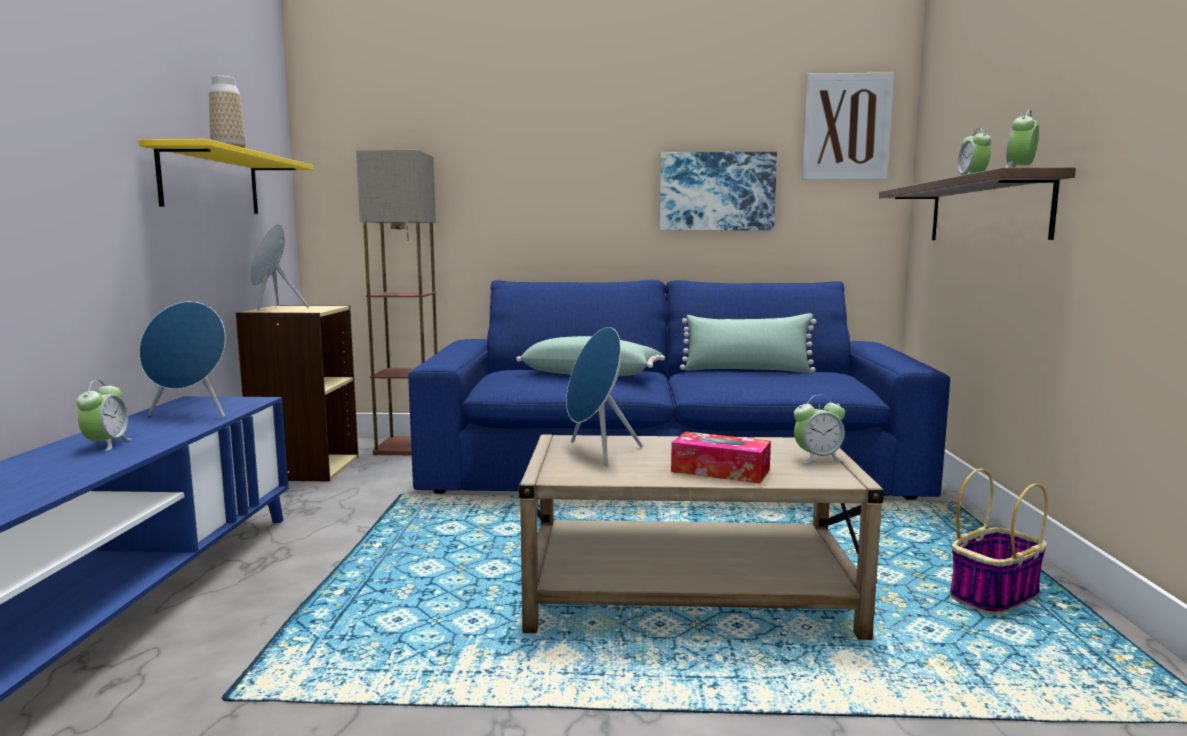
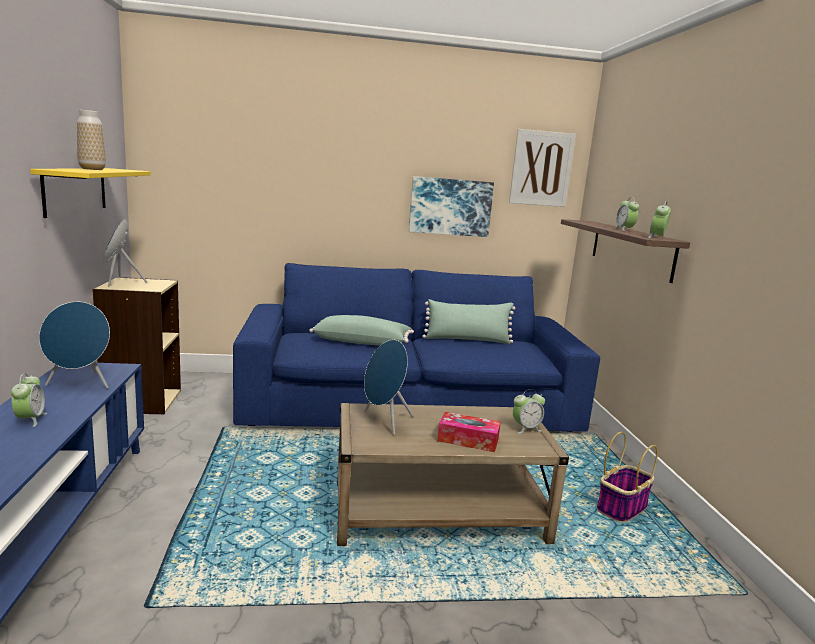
camera: 10 degrees left, 5 degrees up
(410, 447) = (218, 381): floor lamp -> none

